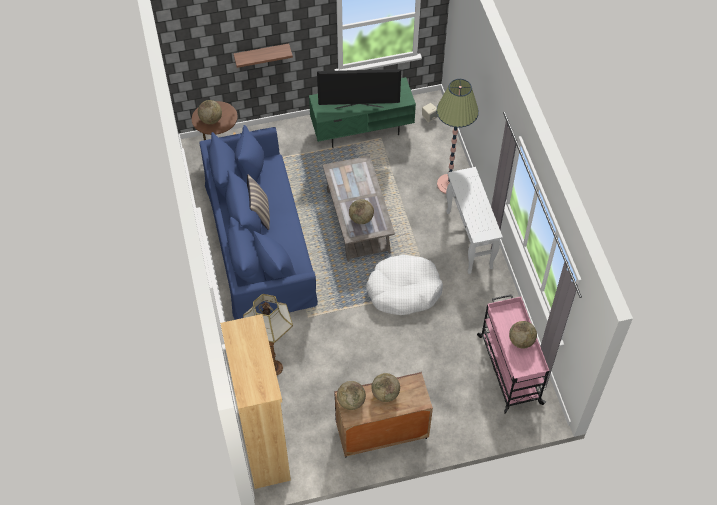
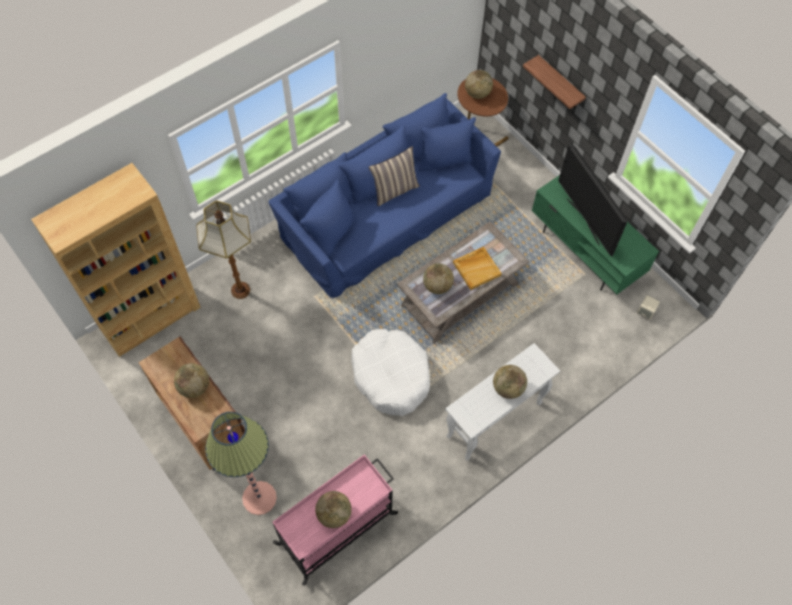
camera: 65 degrees right, 5 degrees up
(351, 401) = (172, 356): globe -> globe (508, 388)
(359, 189) = (477, 268): none -> beige tray
(449, 184) = (561, 369): floor lamp -> floor lamp (259, 498)

